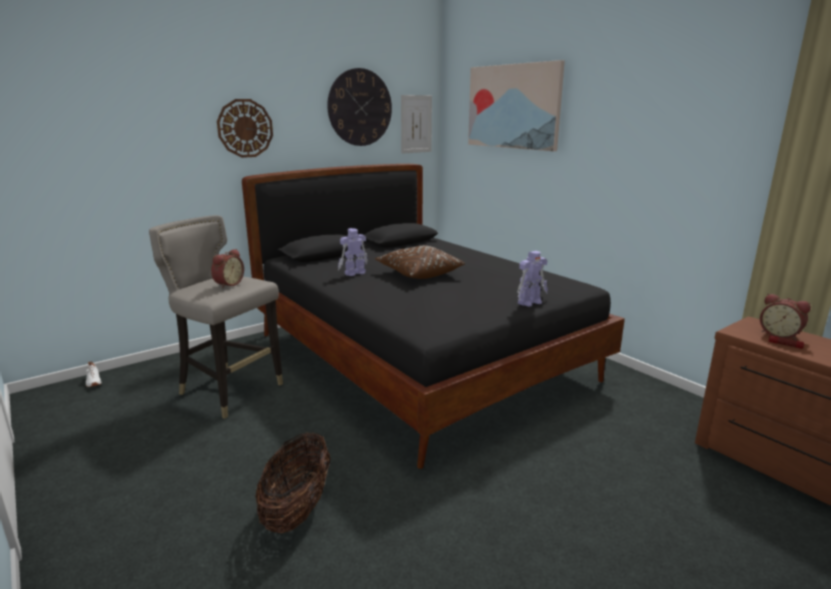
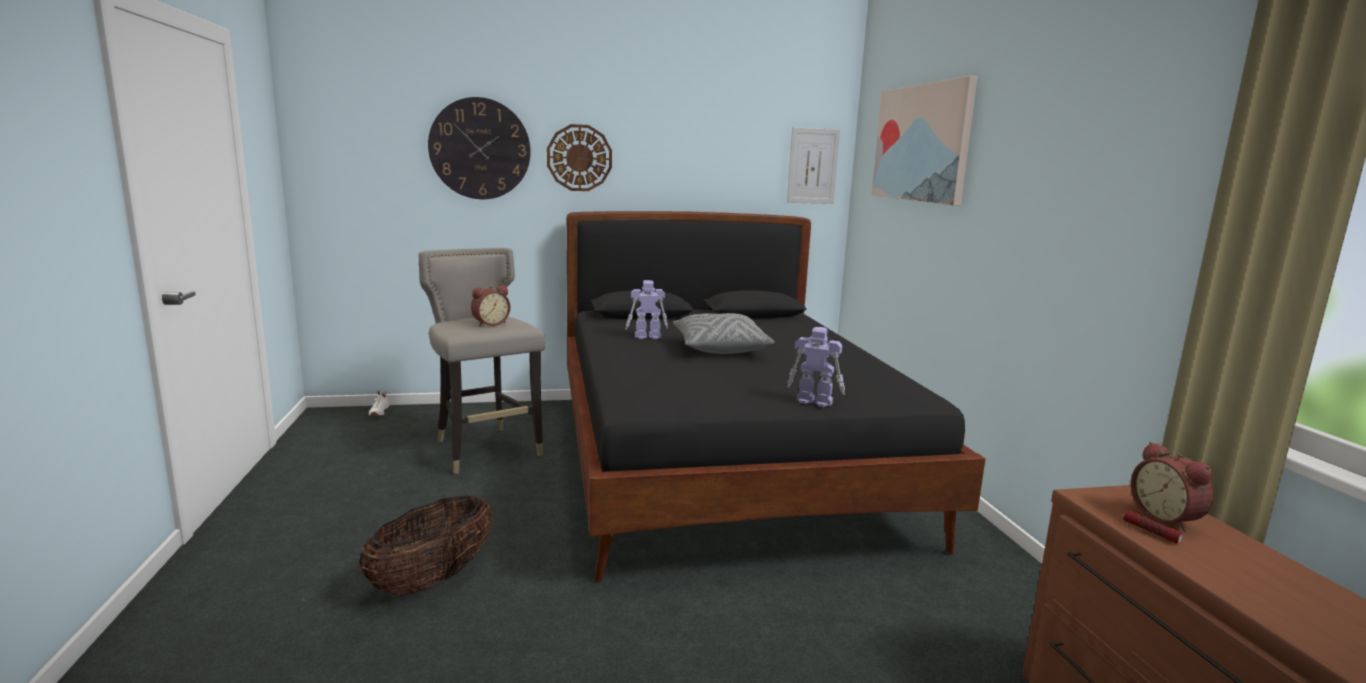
camera: 25 degrees right, 5 degrees down
(360, 107) = (731, 141): wall clock -> wall clock (480, 149)
(419, 273) = (719, 348): brown pillow -> grey pillow
(530, 302) = (813, 401): toy robot -> toy robot turned 150 degrees counterclockwise

